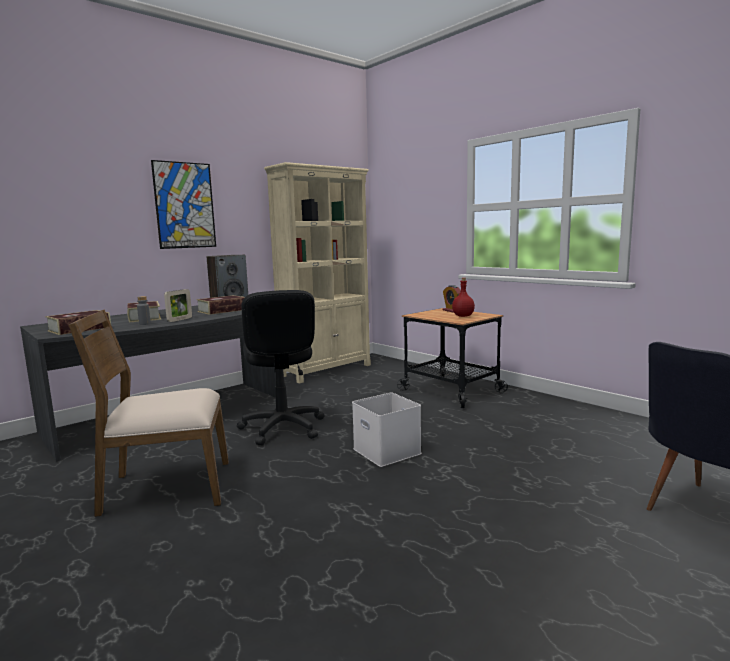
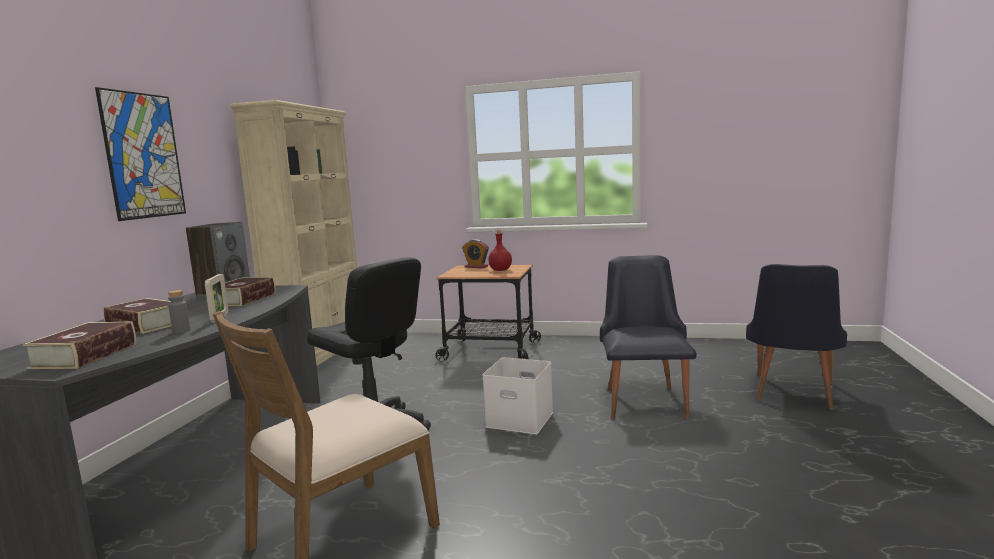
camera: 35 degrees left, 0 degrees up
(521, 468) = (644, 399): none -> black chair

